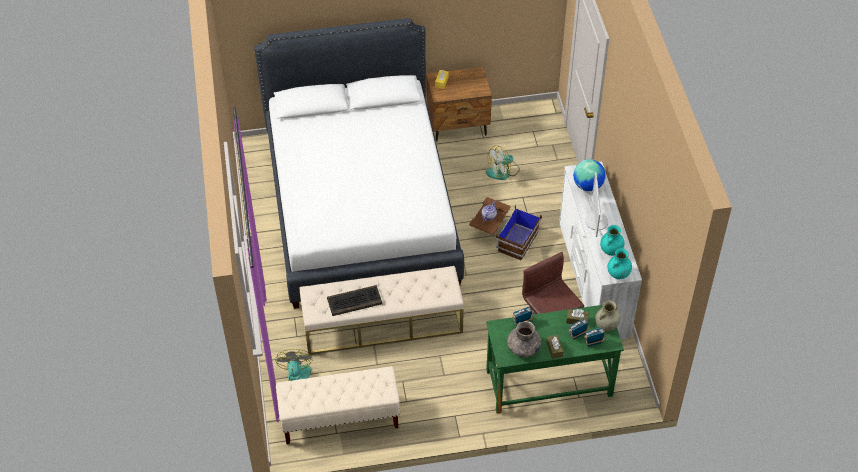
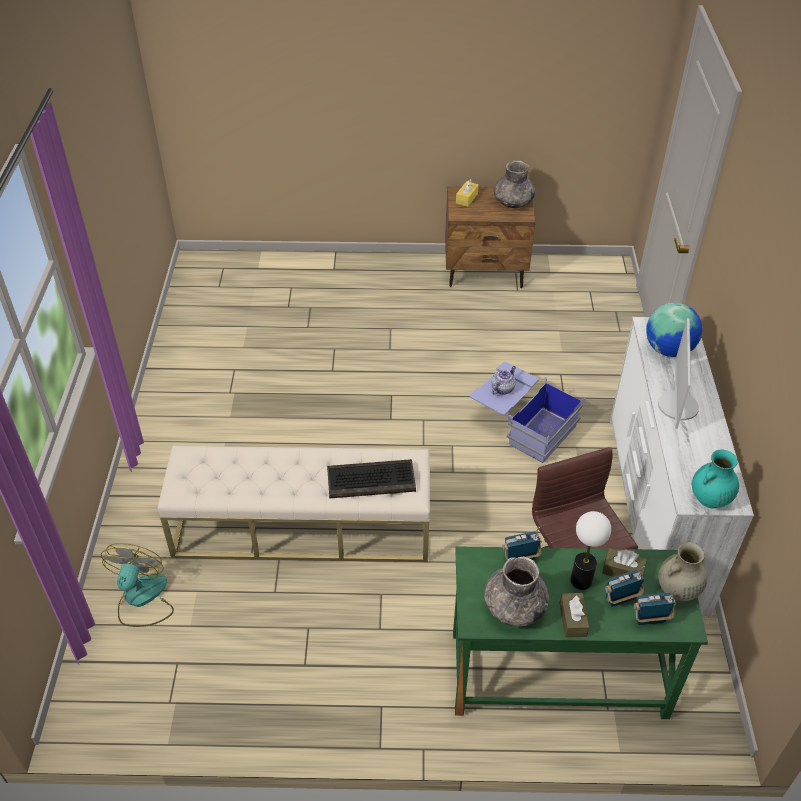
camera: 10 degrees right, 5 degrees down
(339, 419) = (183, 677): beige bench -> none
(355, 301) = (251, 480): keyboard -> keyboard (372, 479)
(361, 207) = (321, 356): white bed -> none
(474, 81) = (513, 202): none -> grey vase
(503, 171) = (537, 336): fan -> none
(504, 237) = (522, 425): brown storage box -> blue storage box
(555, 329) = (580, 581): none -> table lamp
(611, 251) = (699, 457): turquoise vase -> none

